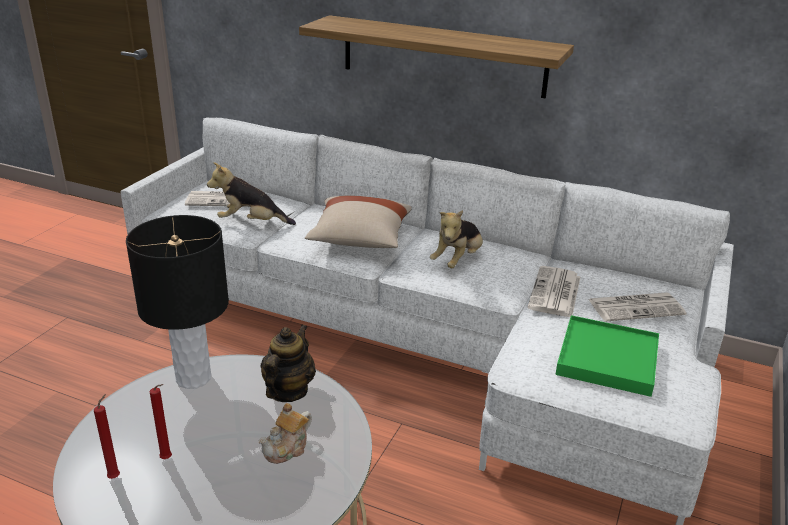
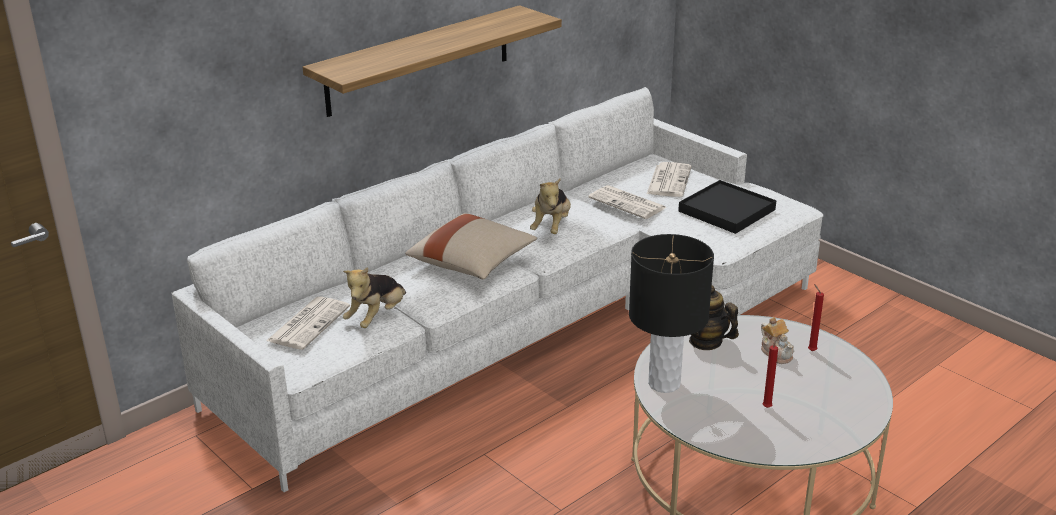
camera: 65 degrees left, 0 degrees up
(116, 476) = (779, 433): red candle -> red candle (811, 350)
(458, 260) = (551, 227): plush toy -> plush toy turned 45 degrees clockwise
(607, 359) = (727, 210): green tray -> black tray

